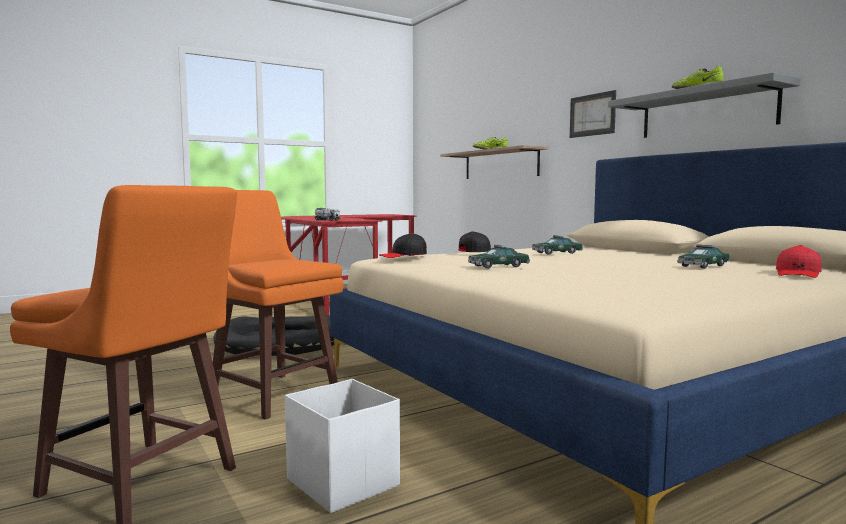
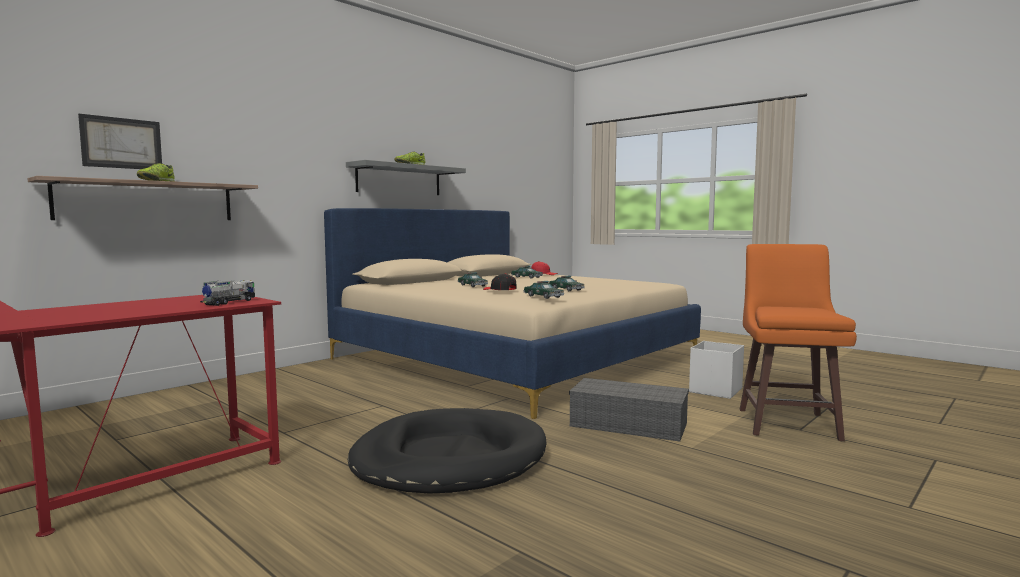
camera: 105 degrees left, 0 degrees up
(272, 394) = (626, 425): orange stool -> grey storage box
(403, 256) = (543, 296): black cap -> toy car
(592, 115) = (301, 162): picture -> picture (121, 143)

